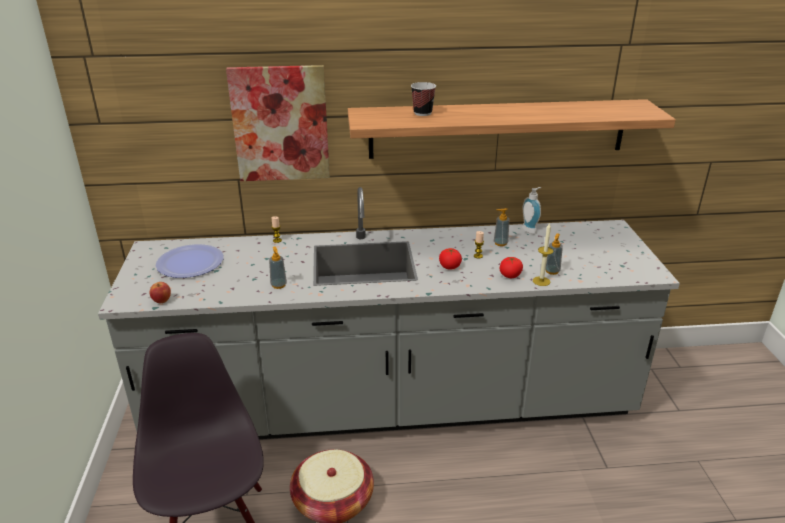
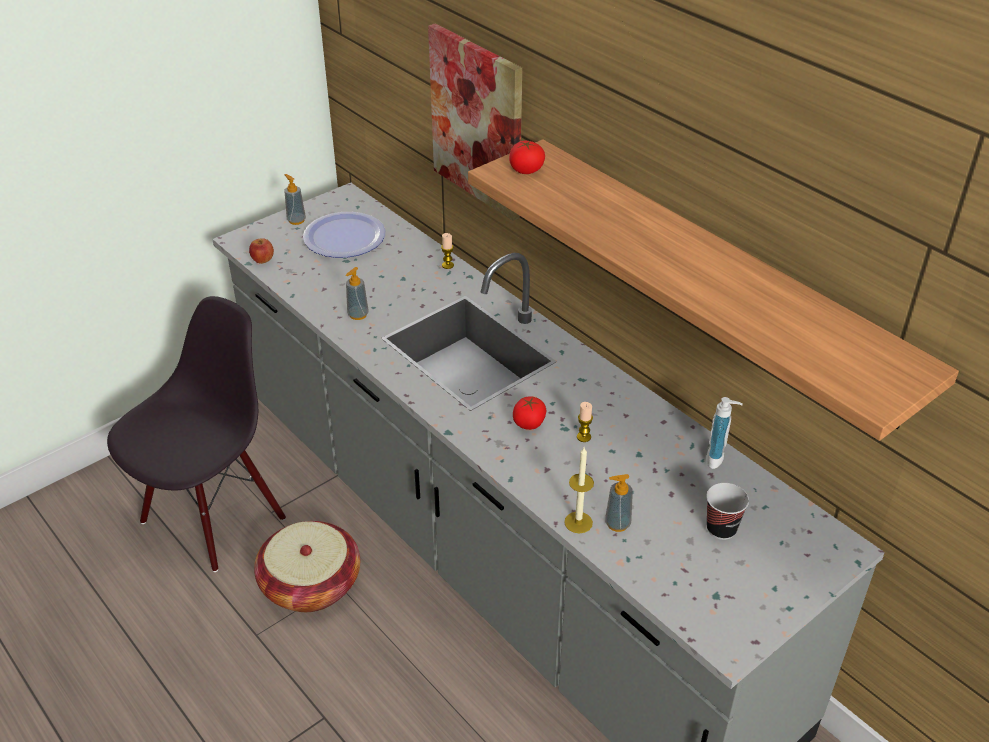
camera: 55 degrees right, 10 degrees up
(422, 113) = (590, 195): cup -> cup (721, 529)
(500, 243) = (643, 444): soap dispenser -> soap dispenser (296, 220)
(510, 275) = (563, 486): tomato -> tomato (526, 170)

